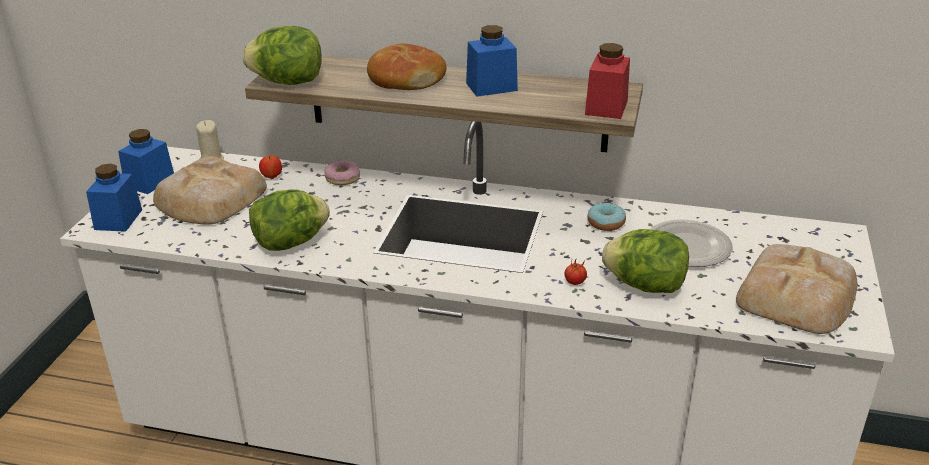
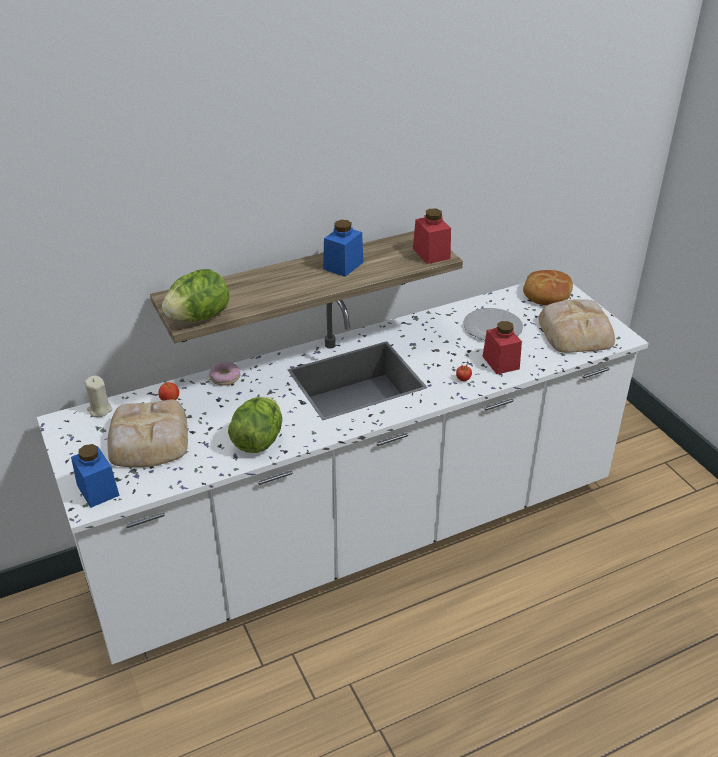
camera: 40 degrees left, 5 degrees up
(150, 182) = (75, 450): blue jar -> none
(405, 79) = (279, 282): bread -> bread (546, 294)
(606, 223) = (432, 333): donut -> none
(645, 286) = (500, 362): lettuce -> red jar

